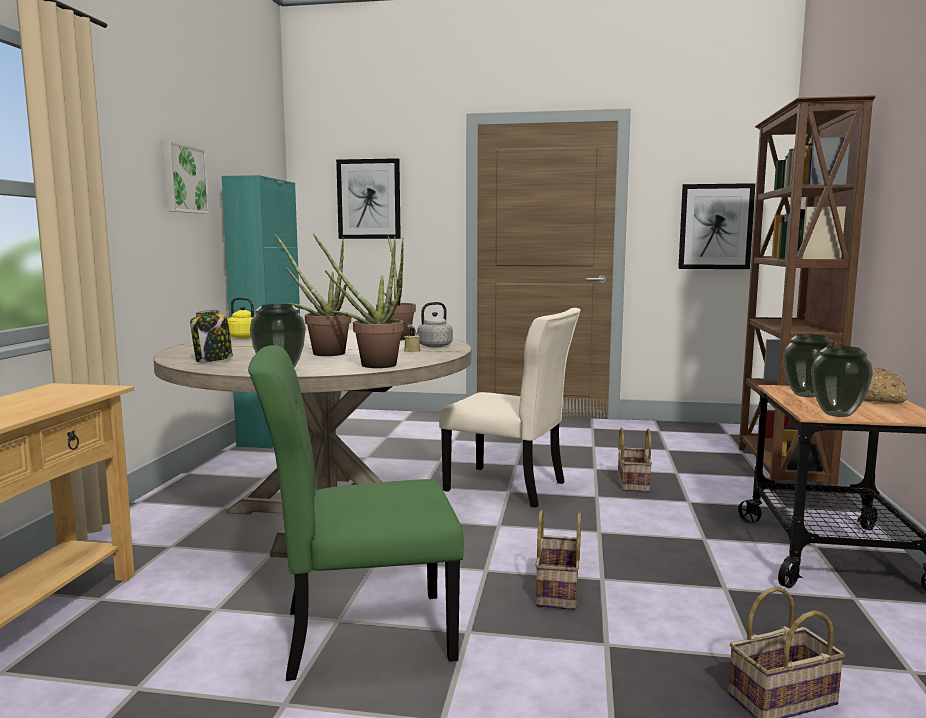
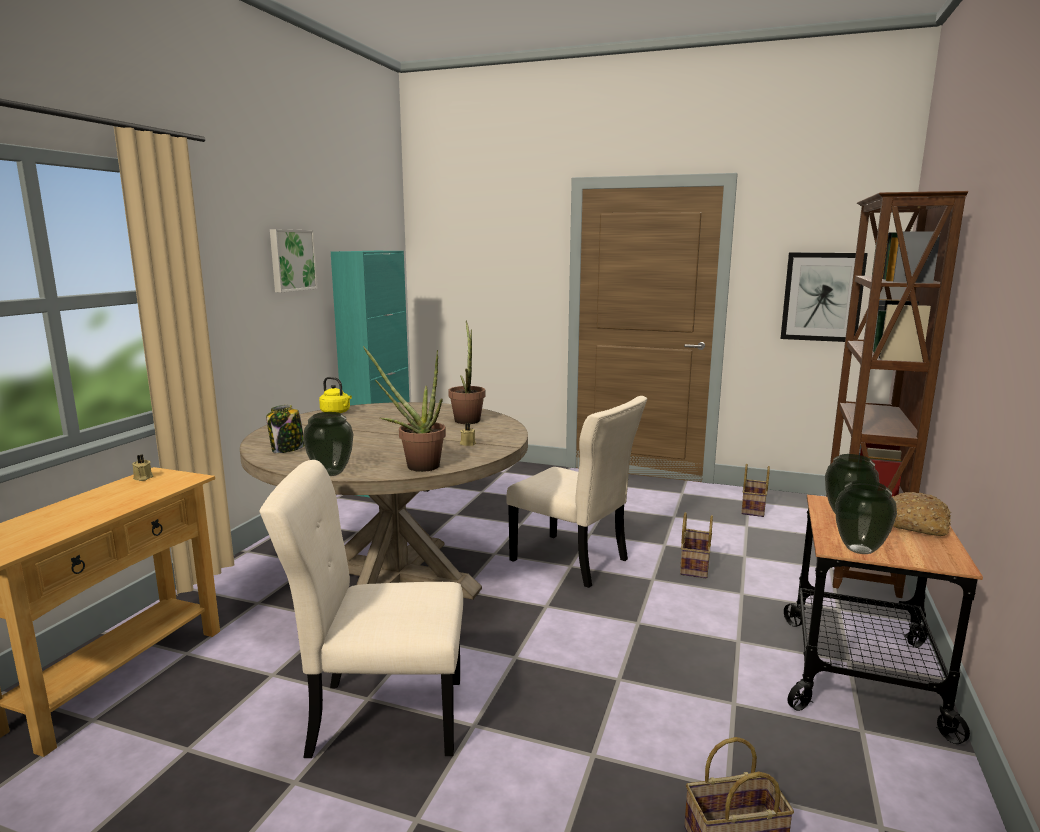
camera: 10 degrees right, 5 degrees up
(45, 390) = (142, 478): none -> beige candle
(322, 353) = (386, 443): potted plant -> none
(359, 634) = (380, 716): green chair -> beige chair
(369, 199) = (478, 260): picture -> none
(432, 346) = (492, 436): grey kettle -> none
(559, 592) = (572, 689): basket -> basket (754, 509)

